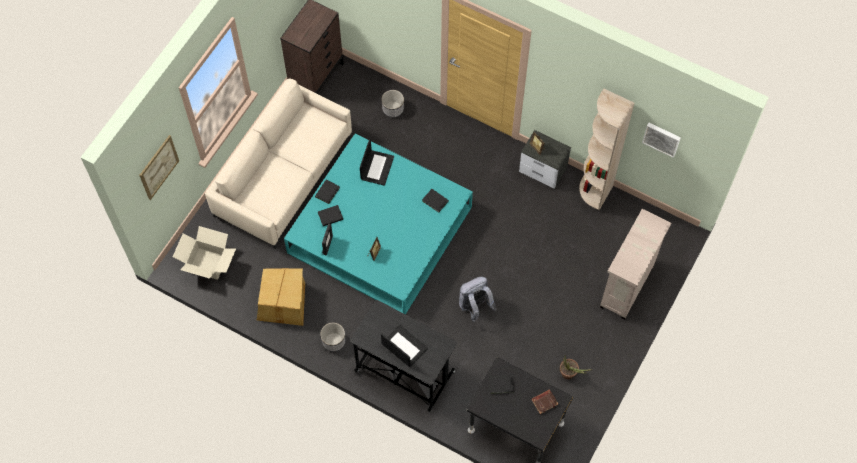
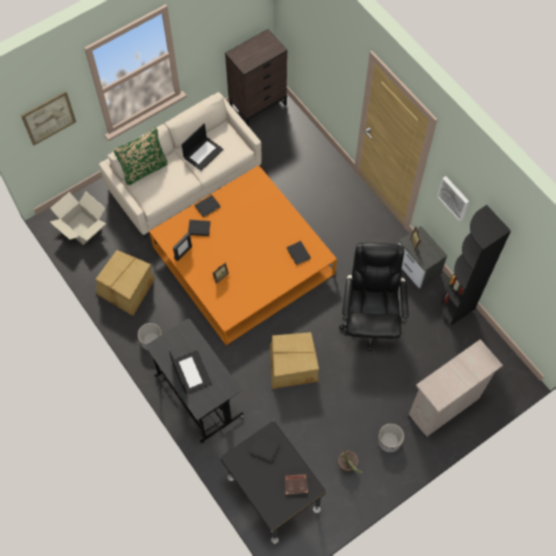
camera: 25 degrees right, 0 degrees up
(251, 181) = (145, 170): none -> green pillow
(377, 167) = (262, 202): laptop -> laptop (203, 153)
(380, 229) = (243, 259): turquoise coffee table -> orange coffee table
(393, 109) = (309, 160): planter -> planter (389, 441)
(475, 307) = (292, 365): grey backpack -> cardboard box
(525, 238) = (370, 323): none -> black office chair
(593, 193) = (453, 307): beige bookcase -> black bookcase
(662, 138) = (528, 278): picture -> picture (454, 197)

